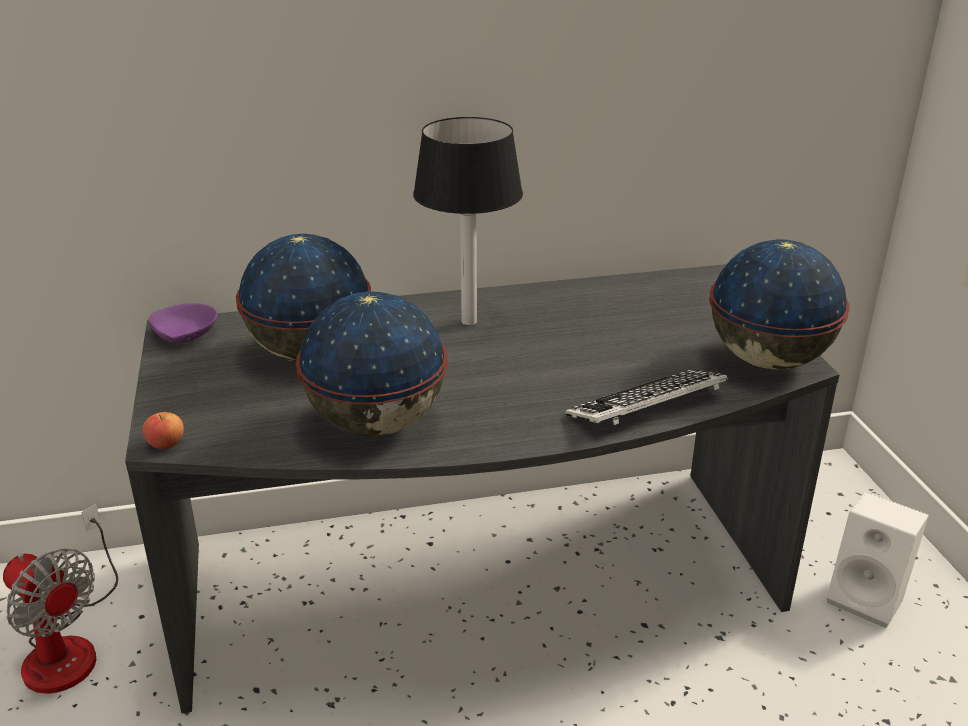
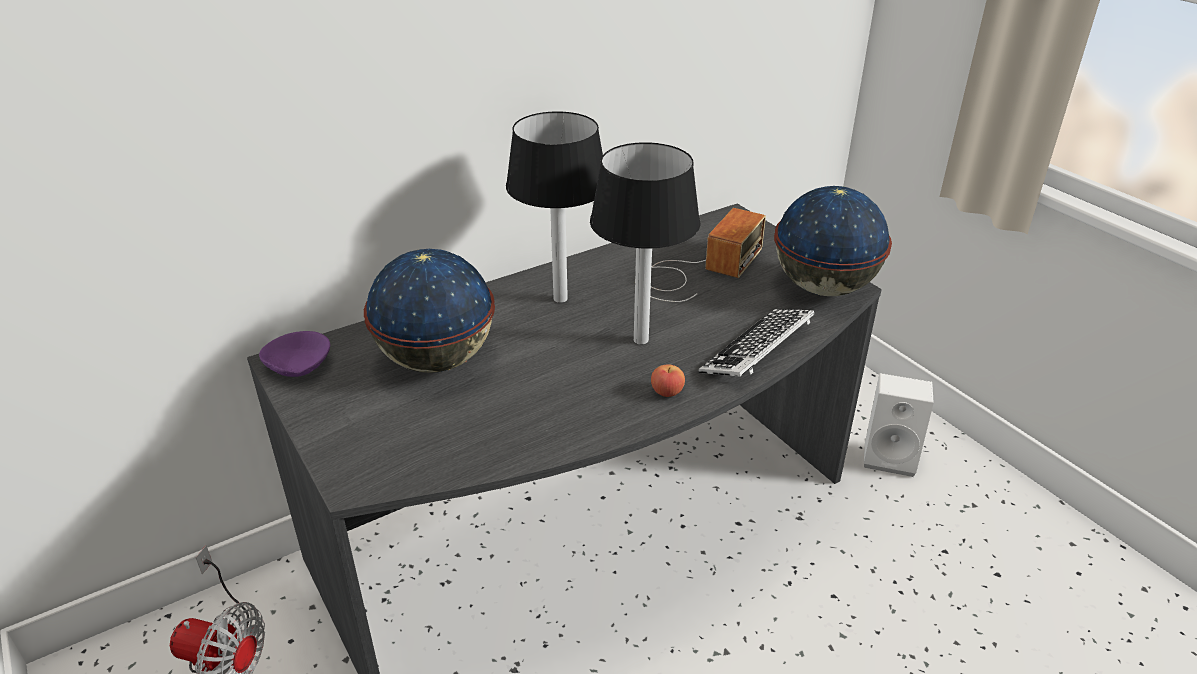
camera: 20 degrees left, 5 degrees up
(166, 444) = (360, 485): apple -> apple (667, 392)
(375, 424) = (544, 418): globe -> none
(525, 374) = (641, 340): none -> table lamp
(631, 320) = (696, 271): none -> radio

